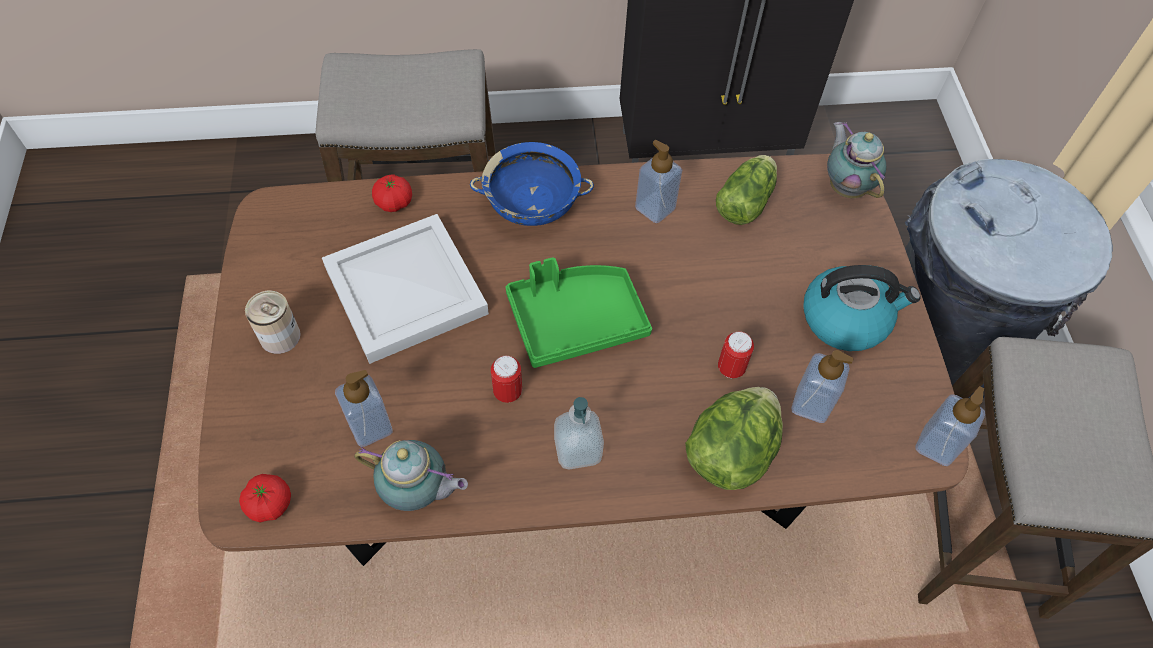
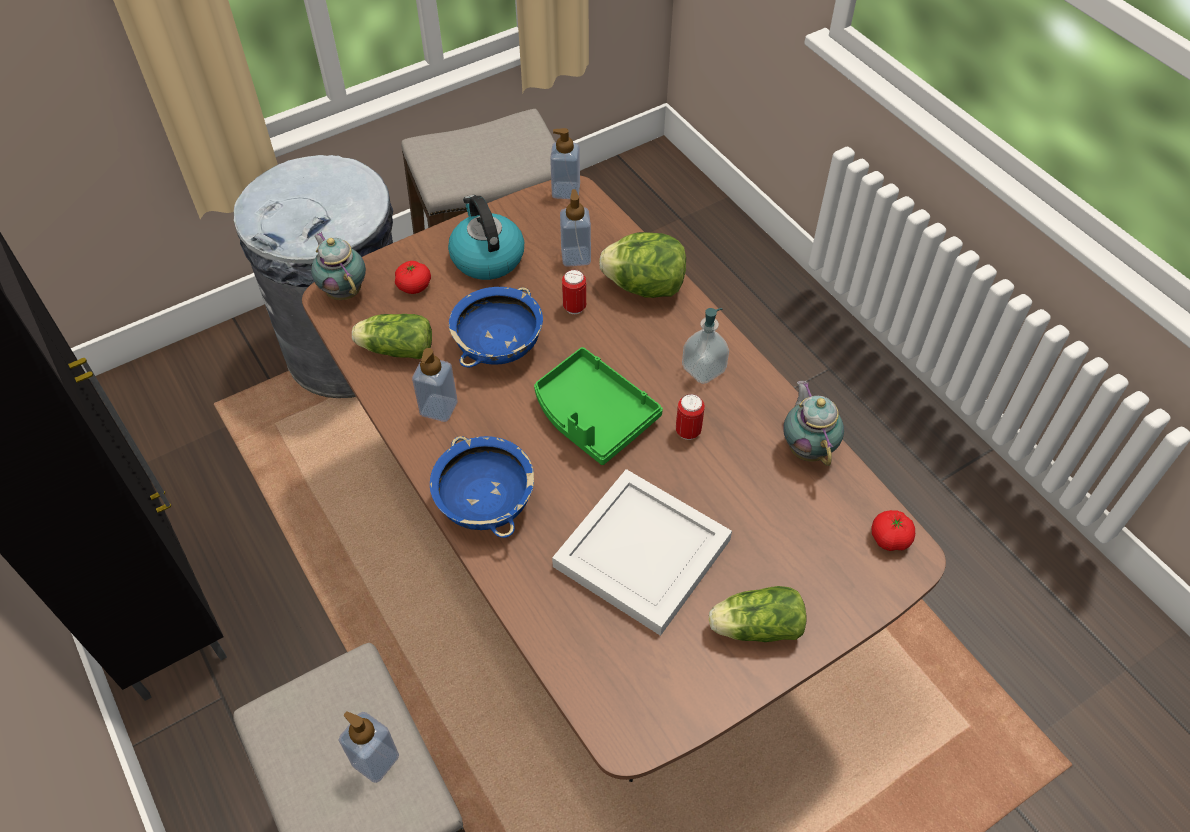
camera: 115 degrees left, 5 degrees down
(280, 336) = (753, 627): can -> lettuce
(370, 427) = (782, 507): soap dispenser -> soap dispenser (375, 760)
(394, 202) = (548, 621): tomato -> tomato (414, 286)
(709, 280) = (498, 346): none -> blue bowl
(846, 187) = (344, 290): teapot -> teapot turned 105 degrees clockwise

